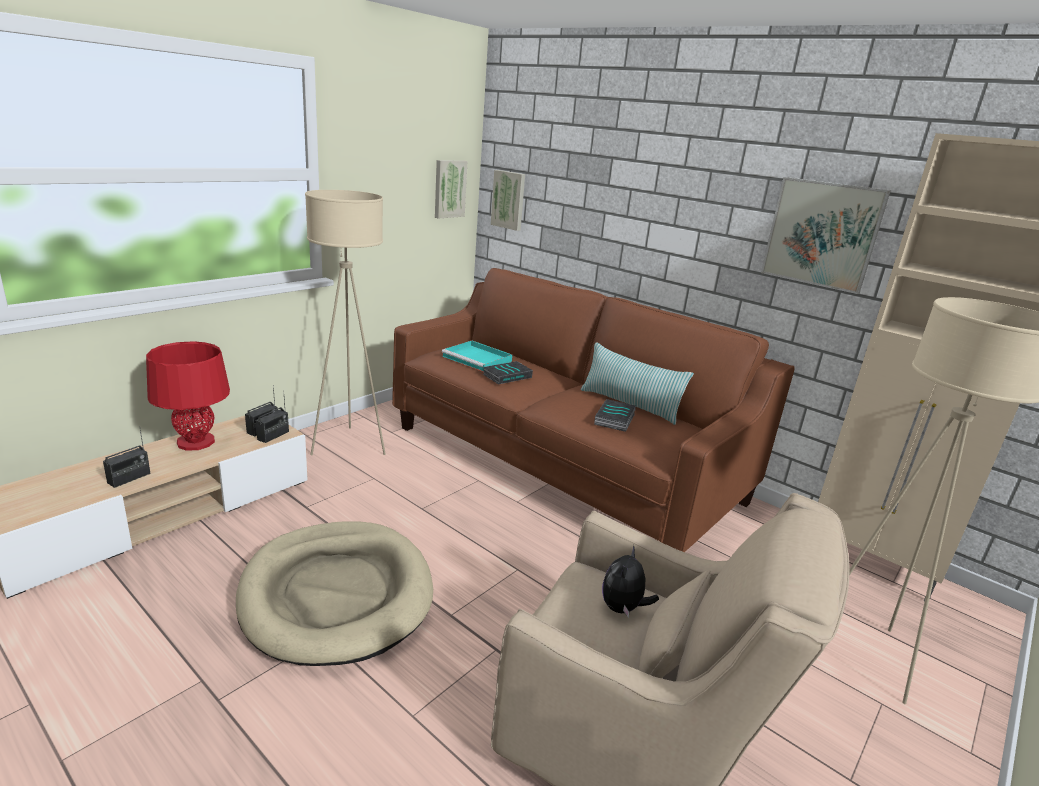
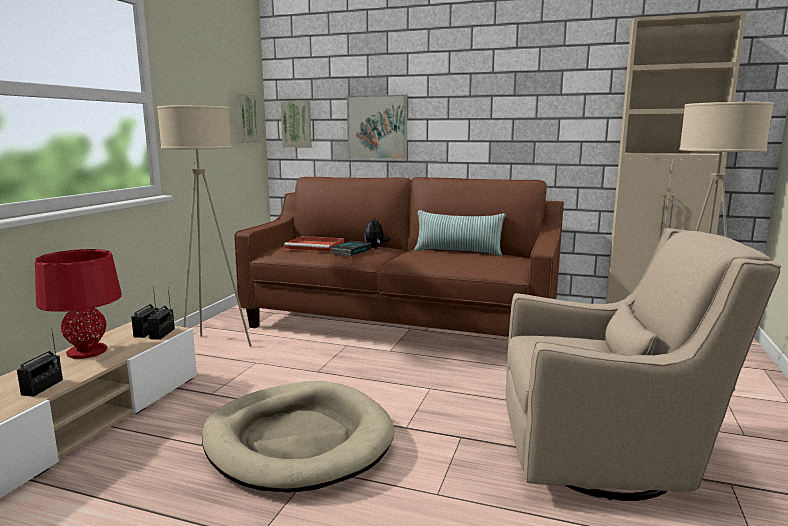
camera: 20 degrees left, 10 degrees down
(478, 359) = (316, 247): turquoise tray -> red tray
(615, 419) = (460, 259): book -> none
(623, 608) = (578, 345): plush toy -> plush toy (375, 247)
(822, 234) = (561, 104): picture -> picture (377, 127)

